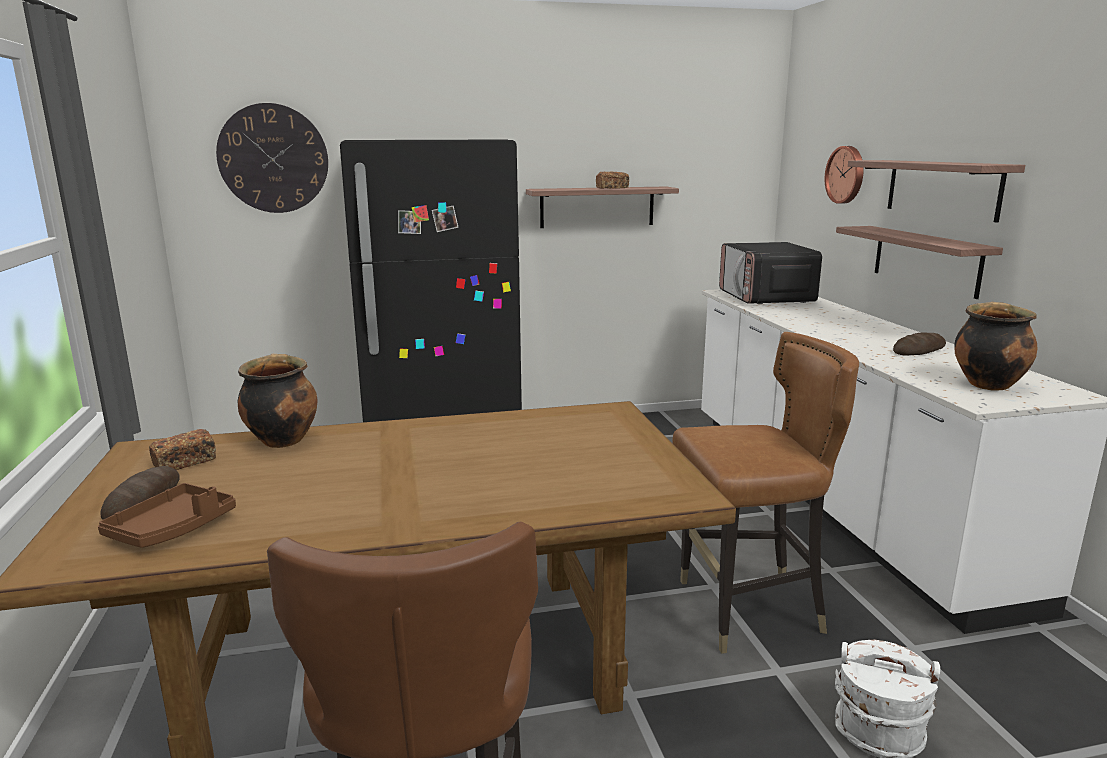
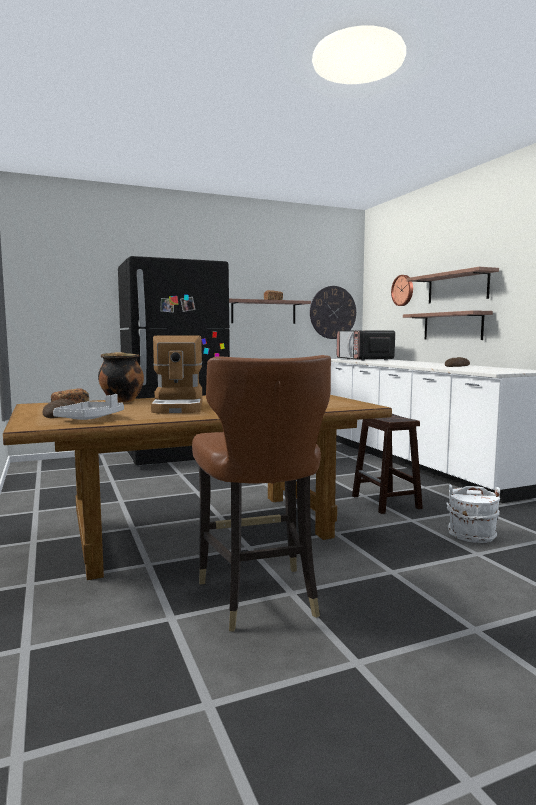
camera: 10 degrees left, 10 degrees down
(173, 529) = (90, 418): brown tray -> grey tray
(273, 158) = (73, 275): wall clock -> wall clock (333, 312)
(355, 478) = (179, 407): none -> coffee machine
(748, 610) = (386, 502): brown chair -> brown stool
(987, 384) = (496, 370): cooking pot -> none

